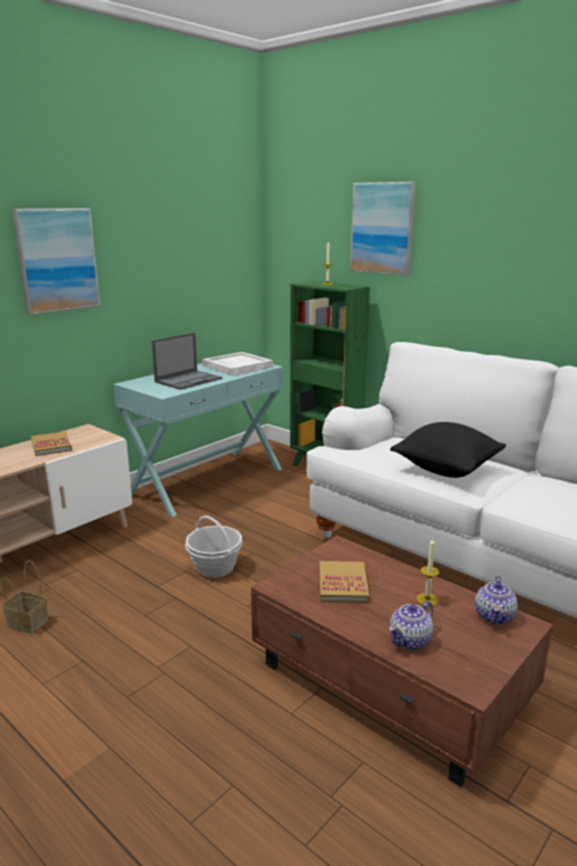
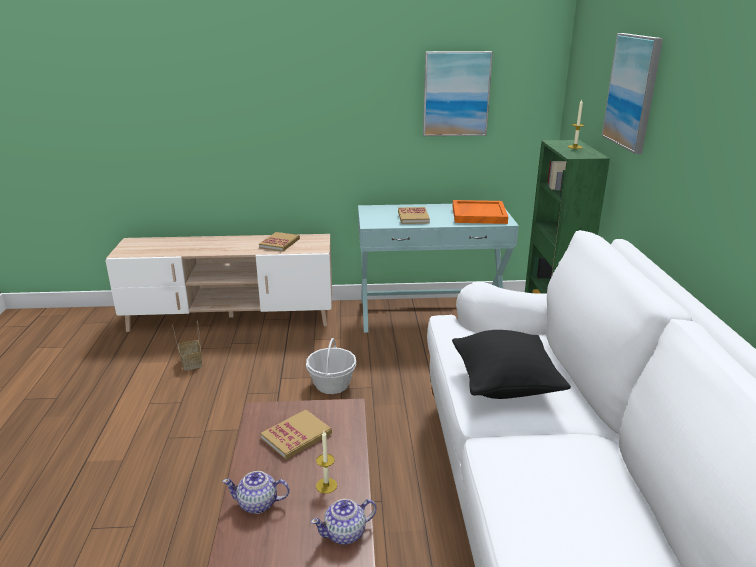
camera: 45 degrees right, 5 degrees up
(57, 260) = (316, 94): picture -> picture (456, 94)
(189, 380) = (413, 217): laptop -> book
(236, 366) = (478, 214): white tray -> orange tray

